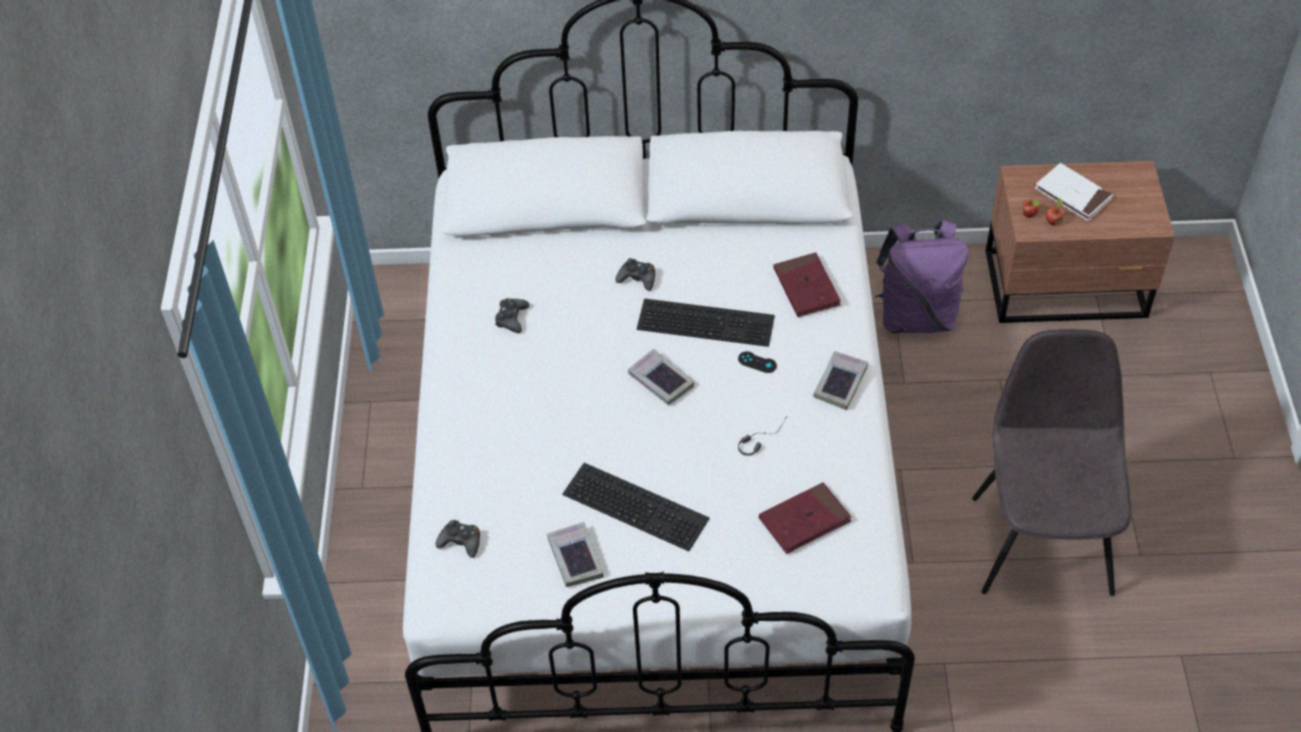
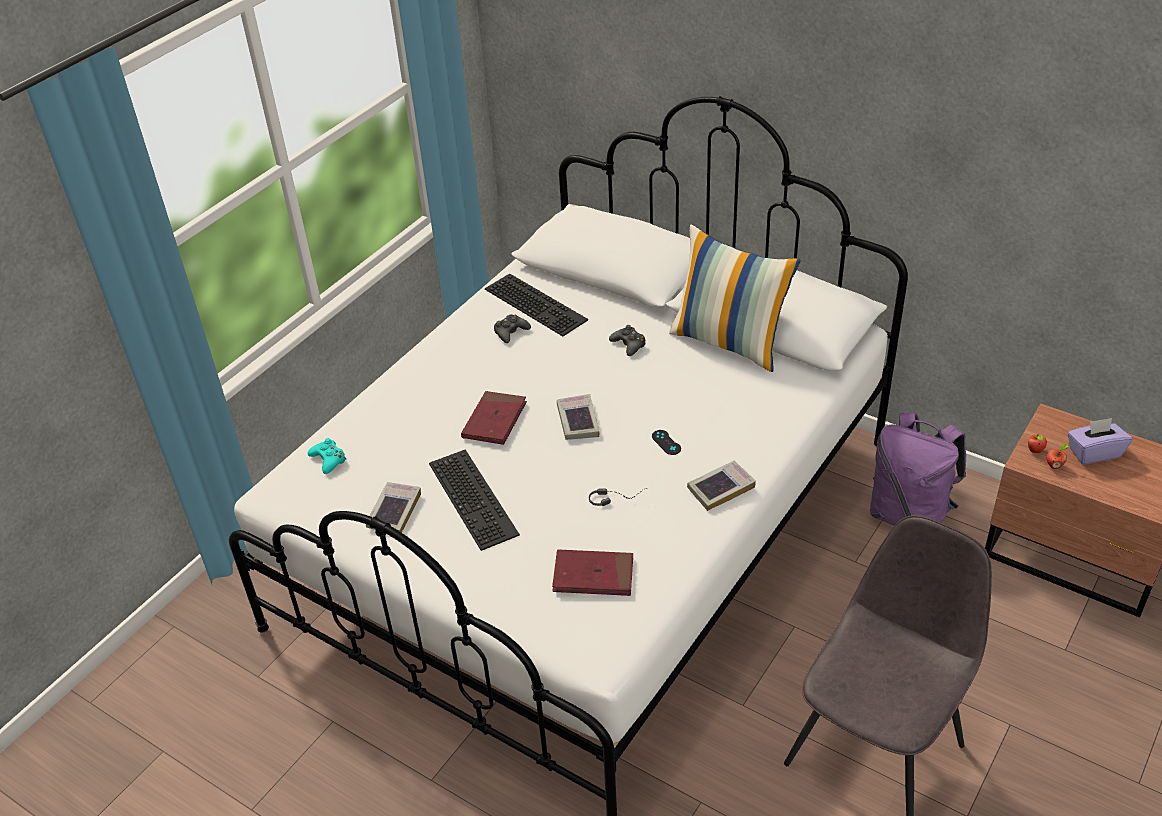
camera: 35 degrees right, 10 degrees down
(461, 541) = (328, 460): black game controller -> turquoise game controller
(707, 321) = (654, 396): keyboard -> keyboard (538, 304)
(727, 232) = (730, 342): none -> pillow
(806, 287) = (758, 407): red book -> red book (494, 420)
(1073, 194) = (1094, 452): white book -> purple tissue box

